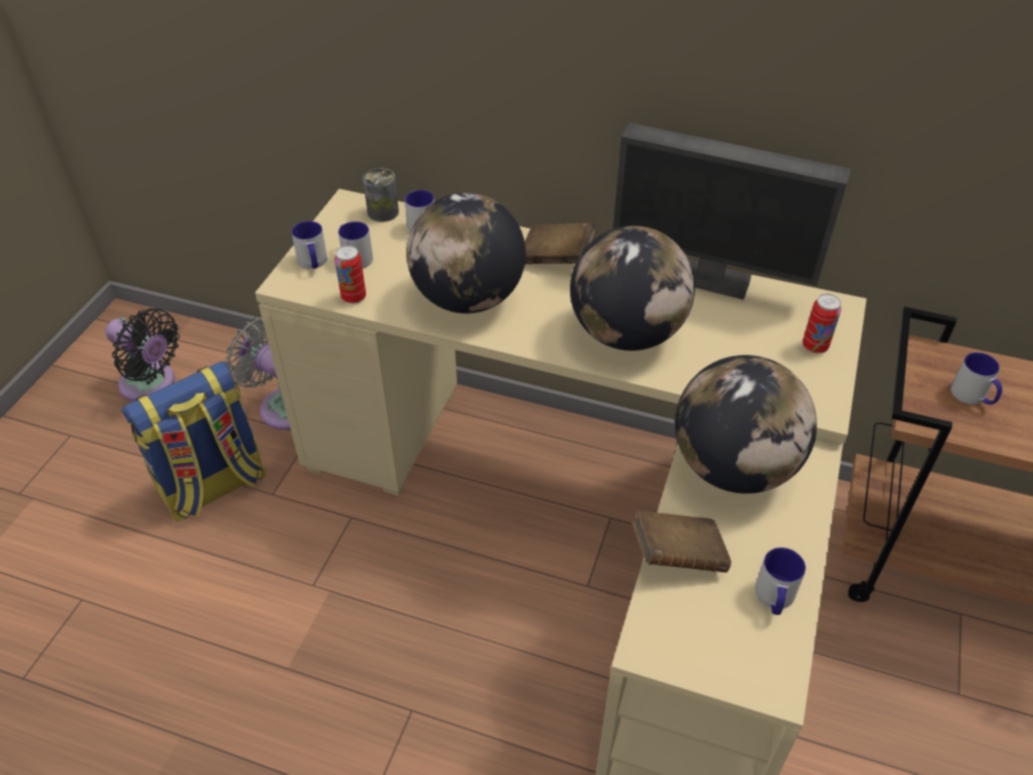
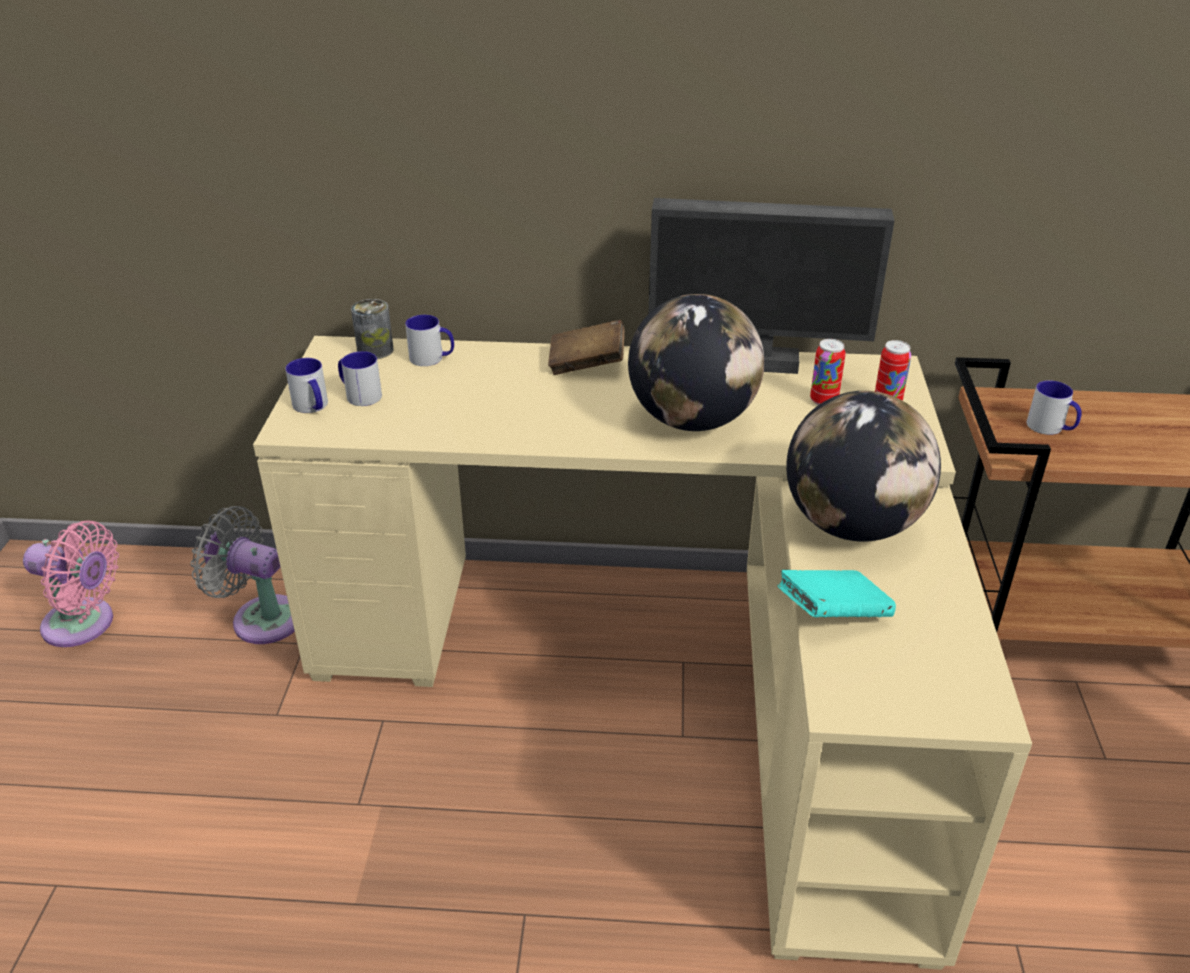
camera: 15 degrees left, 10 degrees down
(152, 385) = (84, 625): black fan -> pink fan
(213, 486) = (197, 721): backpack -> none
(354, 297) = (374, 432): can -> can (823, 401)
(468, 299) = (506, 414): globe -> none
(678, 555) = (832, 614): brown book -> turquoise book
(774, 598) = (949, 634): mug -> none

